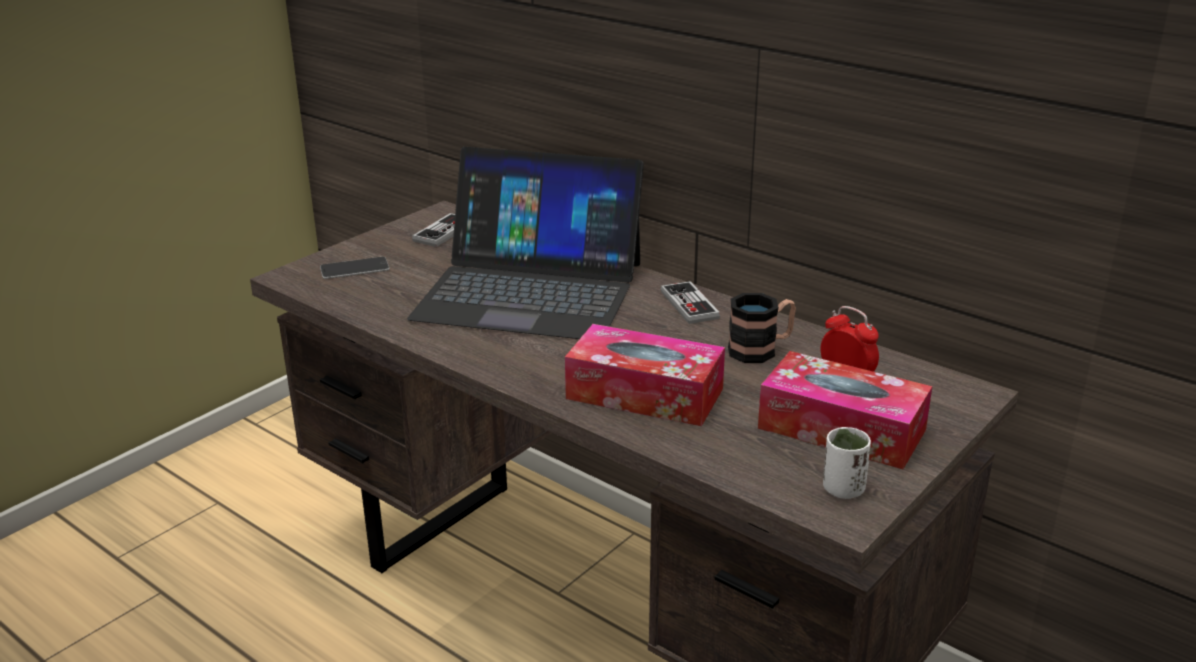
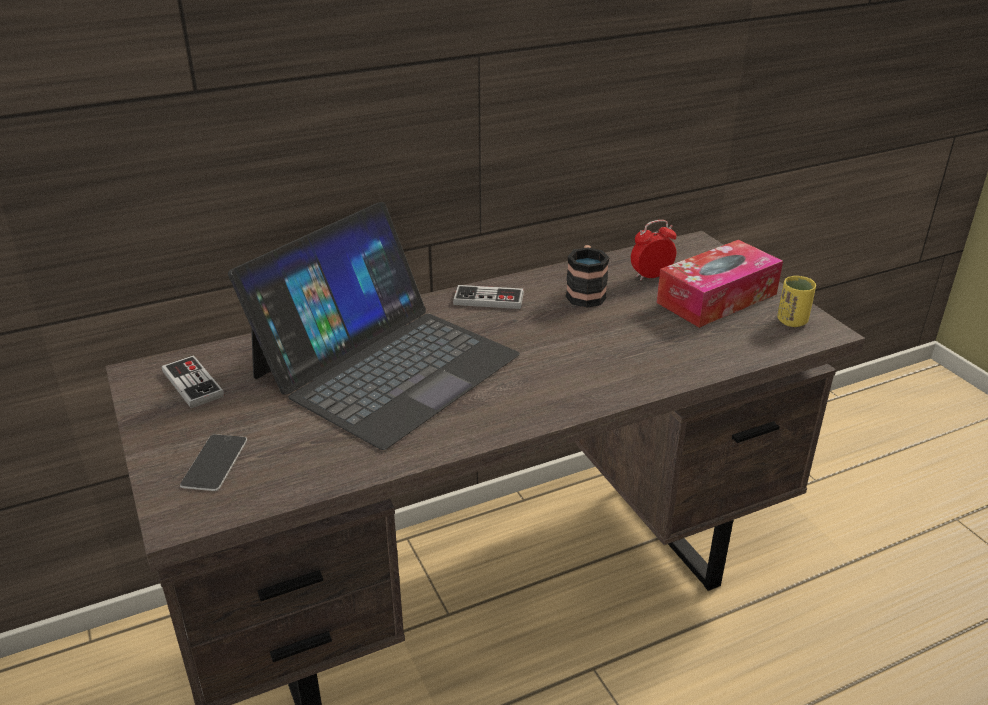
camera: 65 degrees left, 5 degrees up
(644, 394) = (620, 358): tissue box -> none
(843, 489) = (792, 321): white cup -> yellow cup

